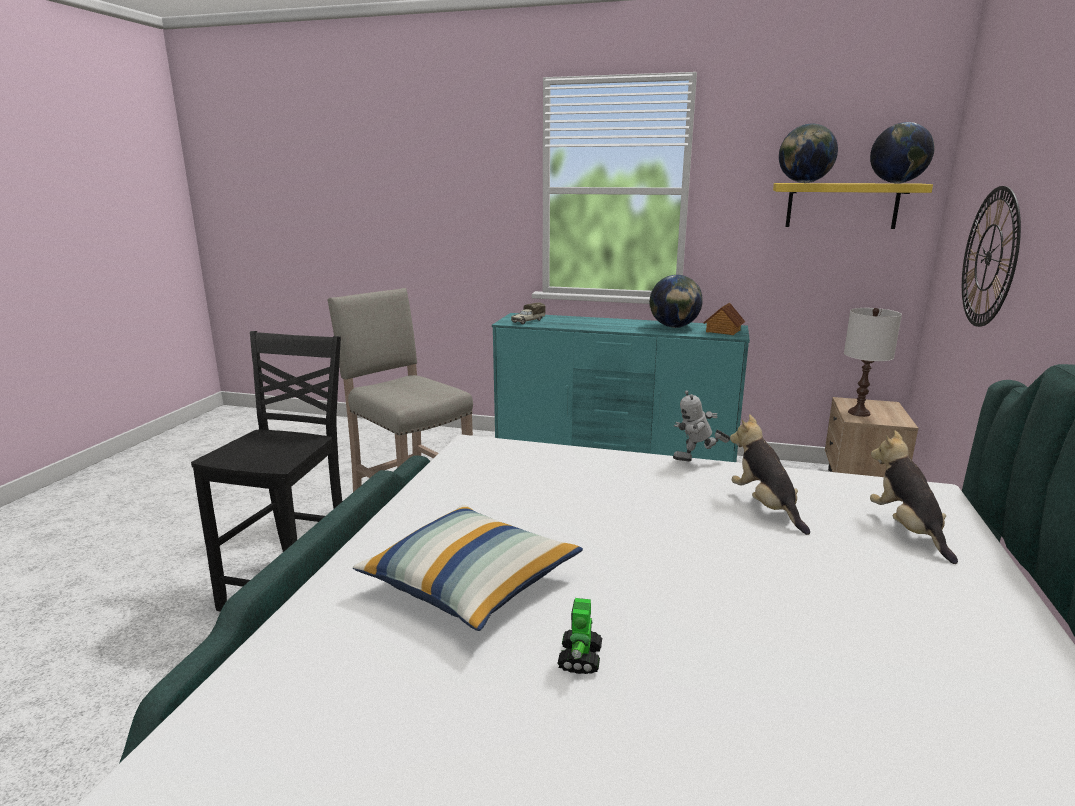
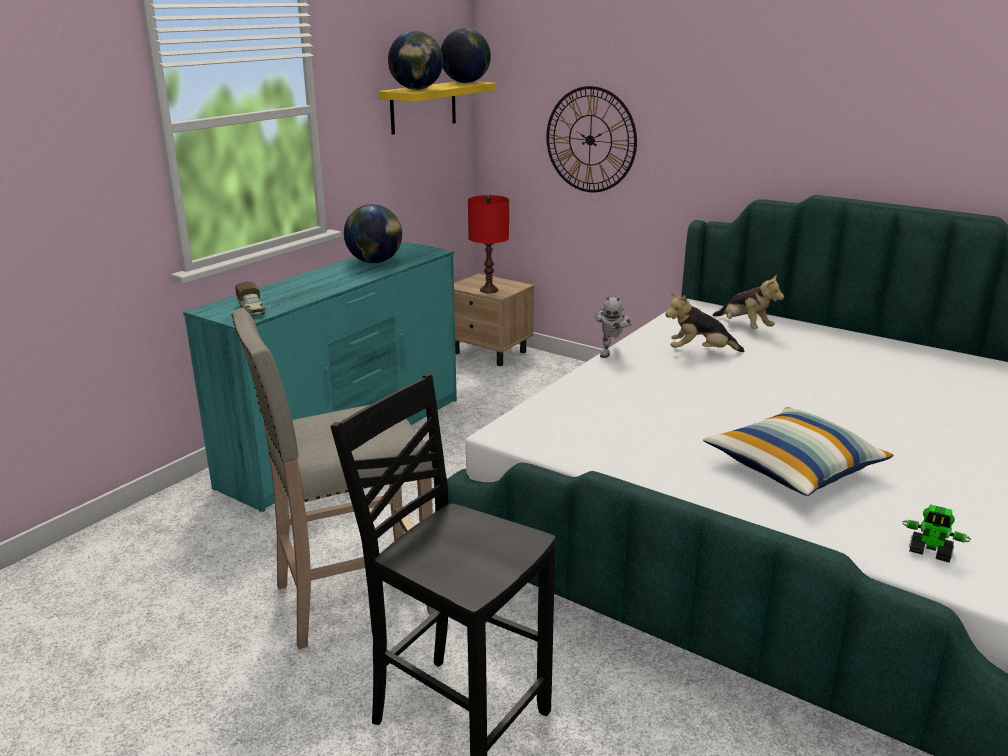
camera: 70 degrees left, 5 degrees up
(580, 658) = (884, 446): toy robot -> toy robot (930, 552)
(723, 331) = (414, 251): toy house -> none
(859, 413) = (489, 290): white table lamp -> red table lamp
(907, 530) = (744, 327): plush toy -> plush toy turned 135 degrees counterclockwise

